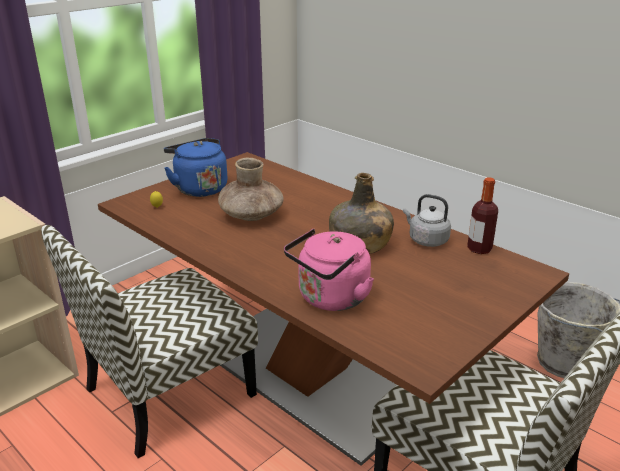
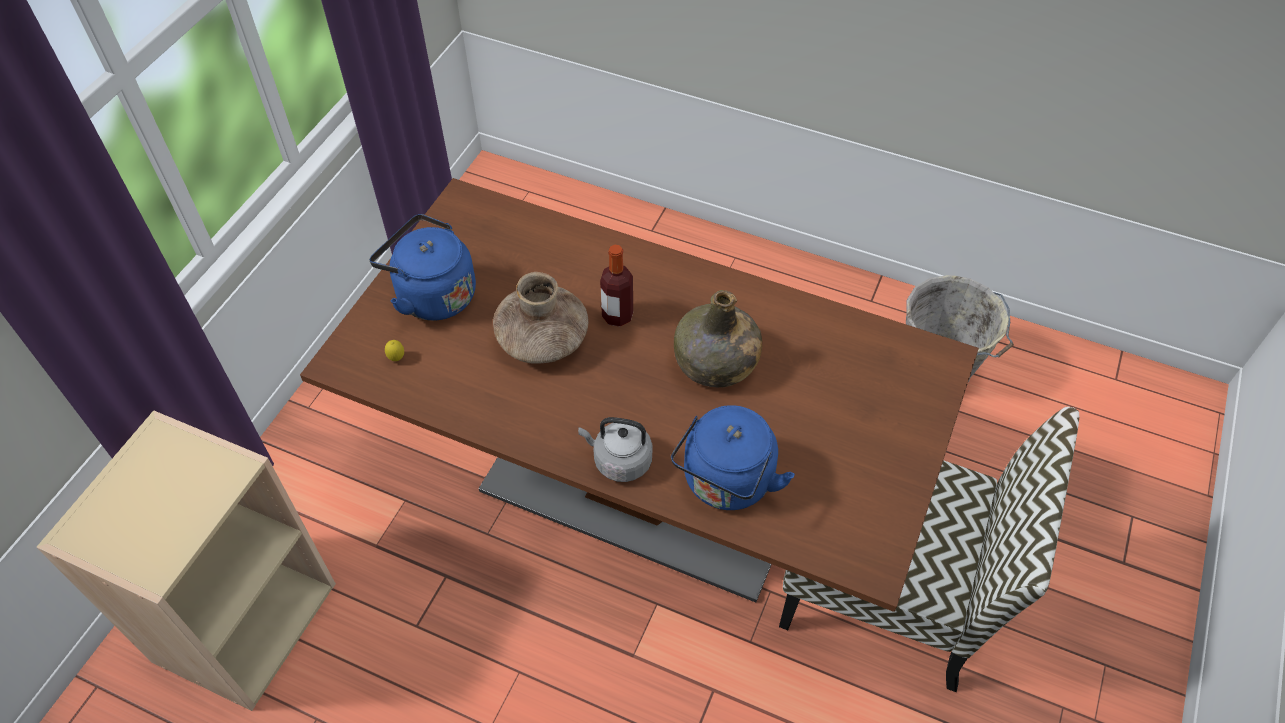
camera: 20 degrees left, 25 degrees up
(168, 393) = (474, 574): chair -> none
(330, 299) = (726, 484): pink kettle -> blue kettle
(426, 240) = (794, 330): grey kettle -> grey kettle (619, 461)
(479, 249) = (864, 330): bottle -> bottle (617, 316)

